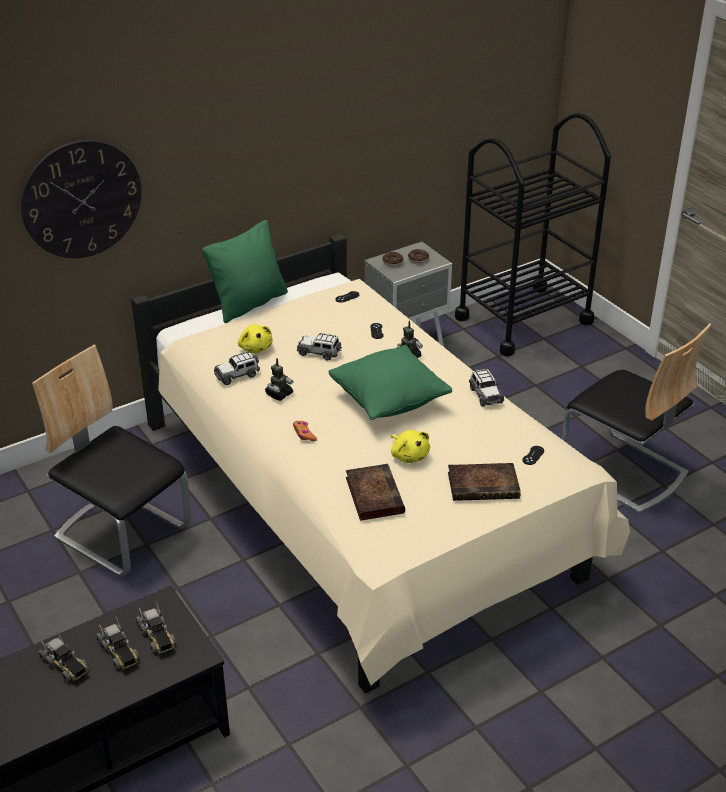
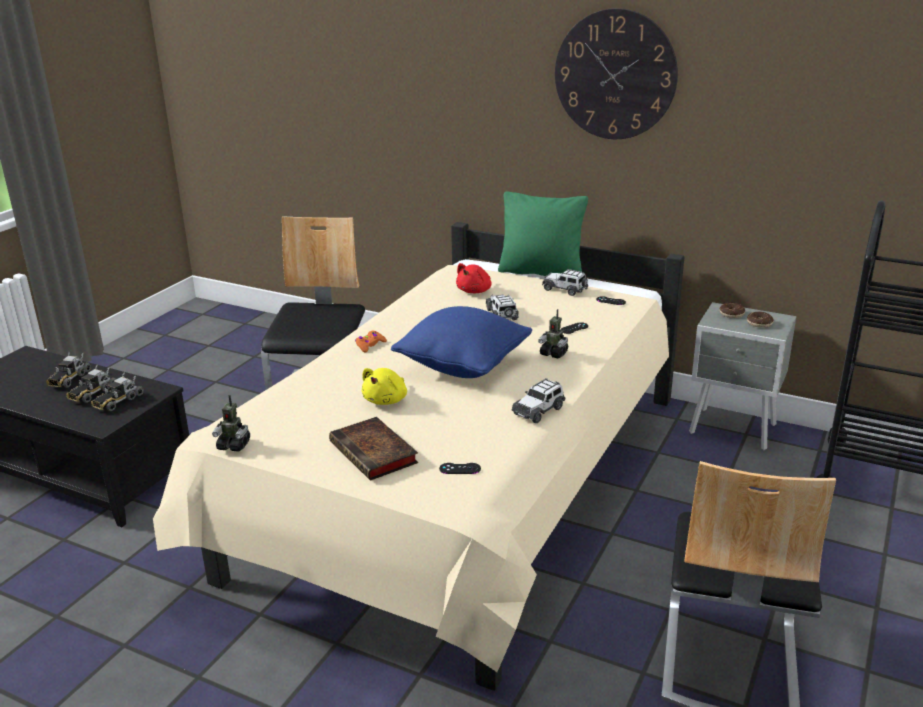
camera: 60 degrees right, 10 degrees down
(81, 199) = (429, 108): wall clock -> wall clock (615, 75)
(237, 375) = (426, 296): toy car -> toy car (565, 290)
(255, 348) = (475, 291): yellow plush toy -> red plush toy
(279, 394) = (417, 319): toy robot -> toy robot (234, 445)
(373, 494) = (307, 400): book -> none
(389, 402) = (463, 366): green pillow -> blue pillow

